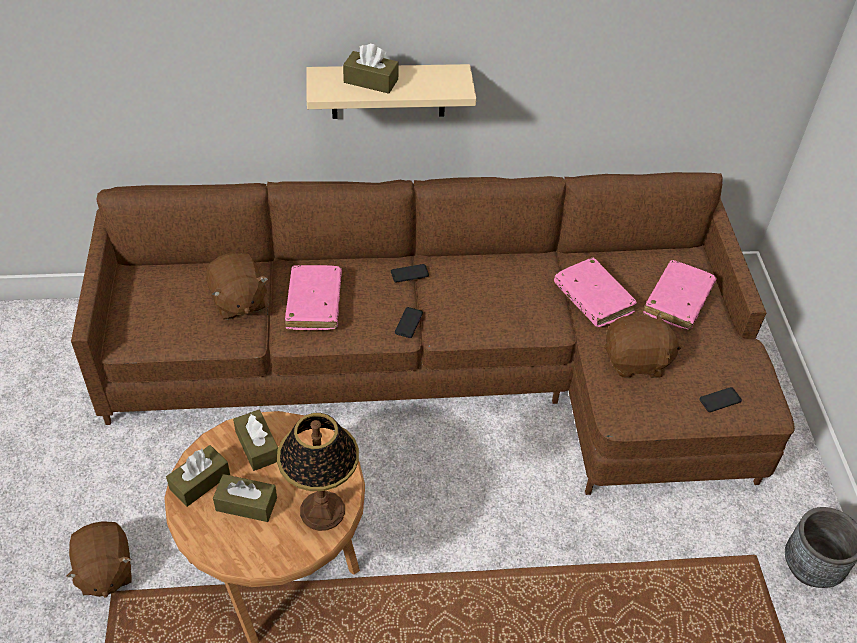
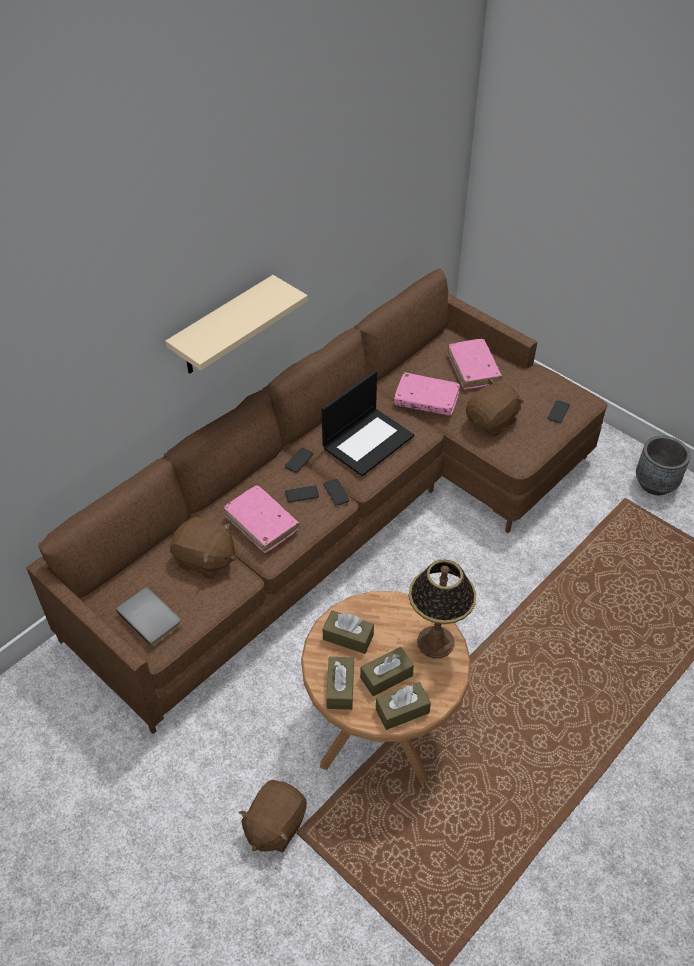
camera: 40 degrees left, 0 degrees up
(104, 571) = (274, 825): brown plush toy -> brown plush toy turned 90 degrees clockwise
(146, 315) = (151, 617): none -> grey book
(371, 81) = (224, 324): brown tissue box -> brown tissue box (402, 711)
(376, 303) = (301, 494): none -> phone
(489, 298) = (368, 441): none -> laptop

